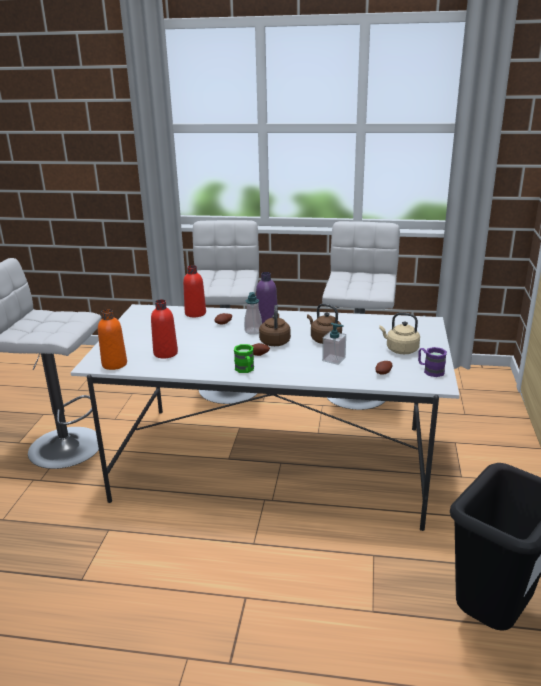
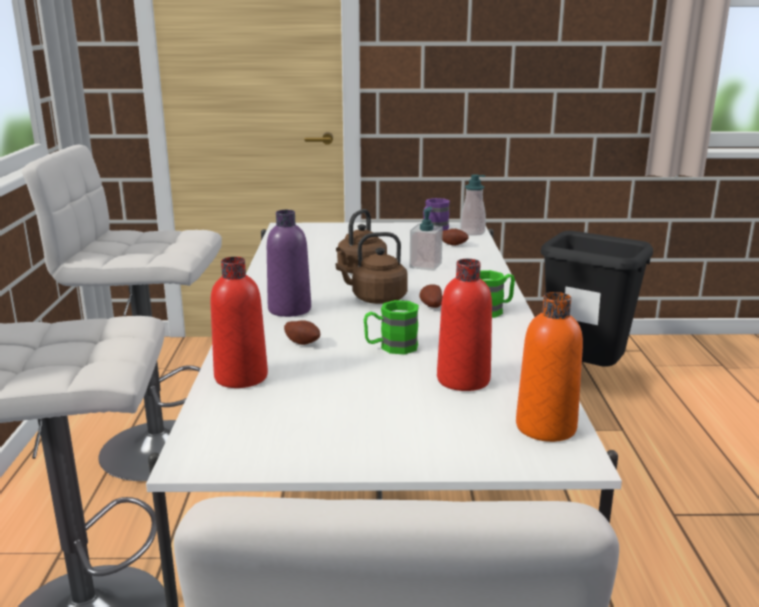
camera: 100 degrees left, 5 degrees down
(209, 341) = (391, 347): none -> green mug
(253, 331) = (336, 316): soap dispenser -> soap dispenser (472, 232)
(400, 350) = (381, 238): beige kettle -> none

